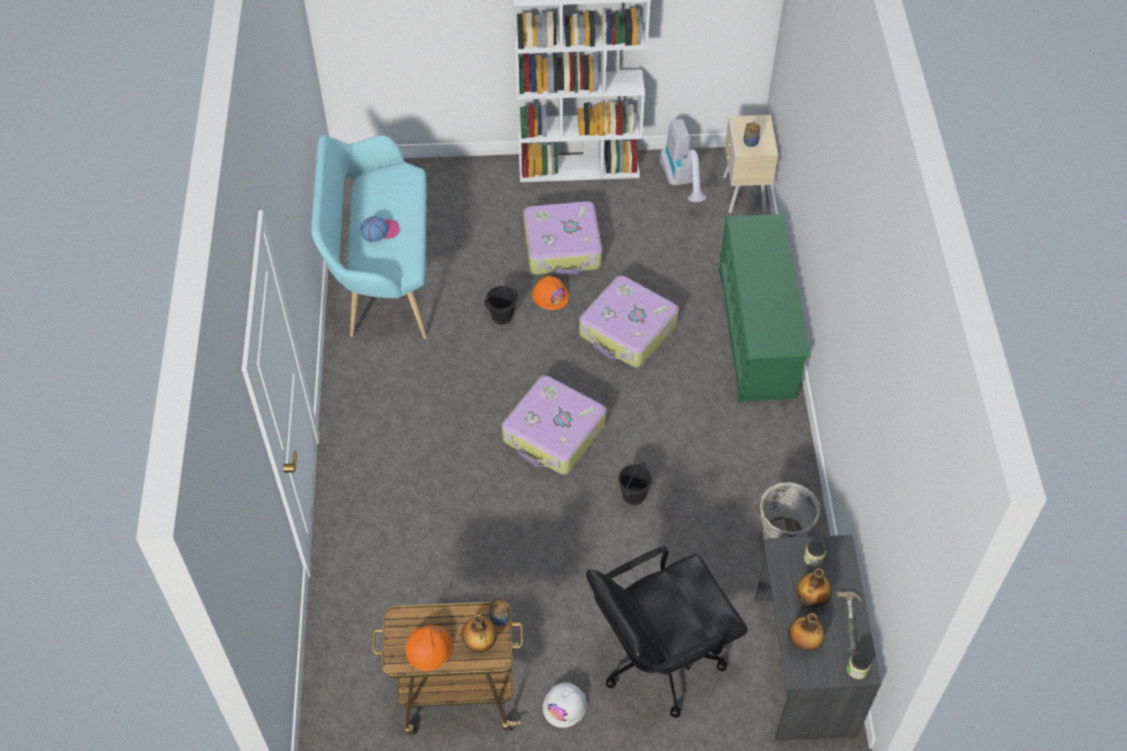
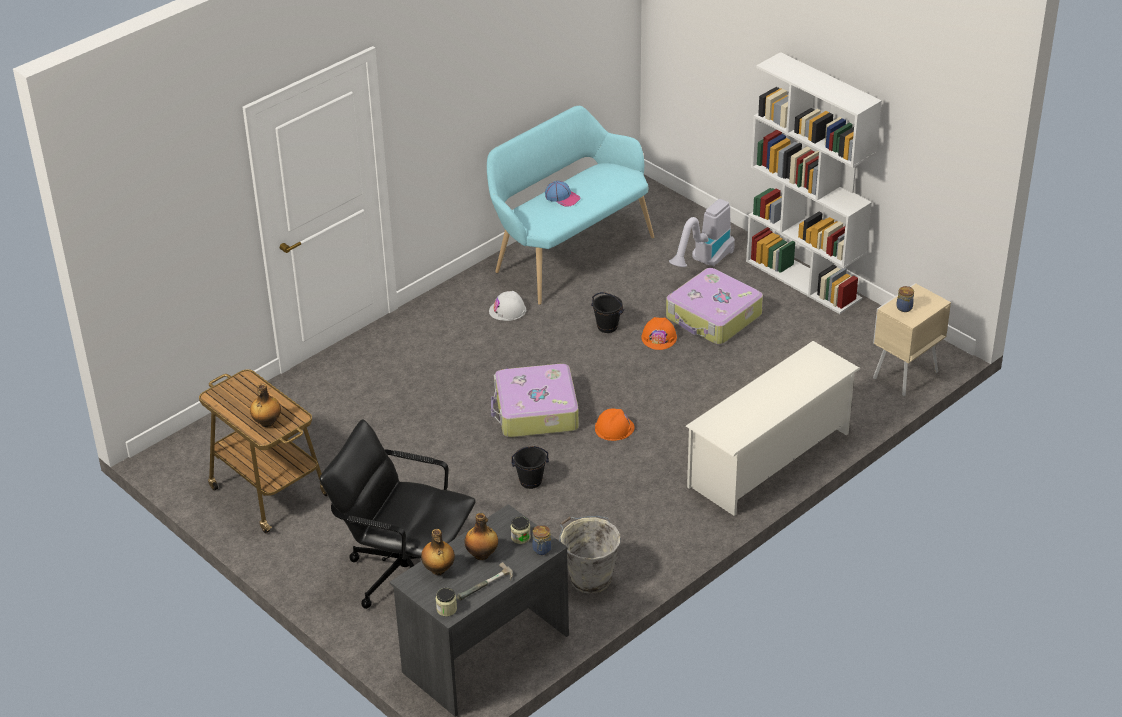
camera: 50 degrees right, 15 degrees down
(428, 647) = (238, 402): orange hard hat -> orange hard hat (614, 428)
(500, 619) = (295, 420): jar -> jar (541, 550)
(565, 705) = (313, 548): white hard hat -> white hard hat (507, 310)
(628, 331) = (679, 393): suitcase -> none
(682, 183) = (867, 338): vacuum cleaner -> vacuum cleaner (704, 263)
(756, 334) = (770, 460): green shoe rack -> white shoe rack

